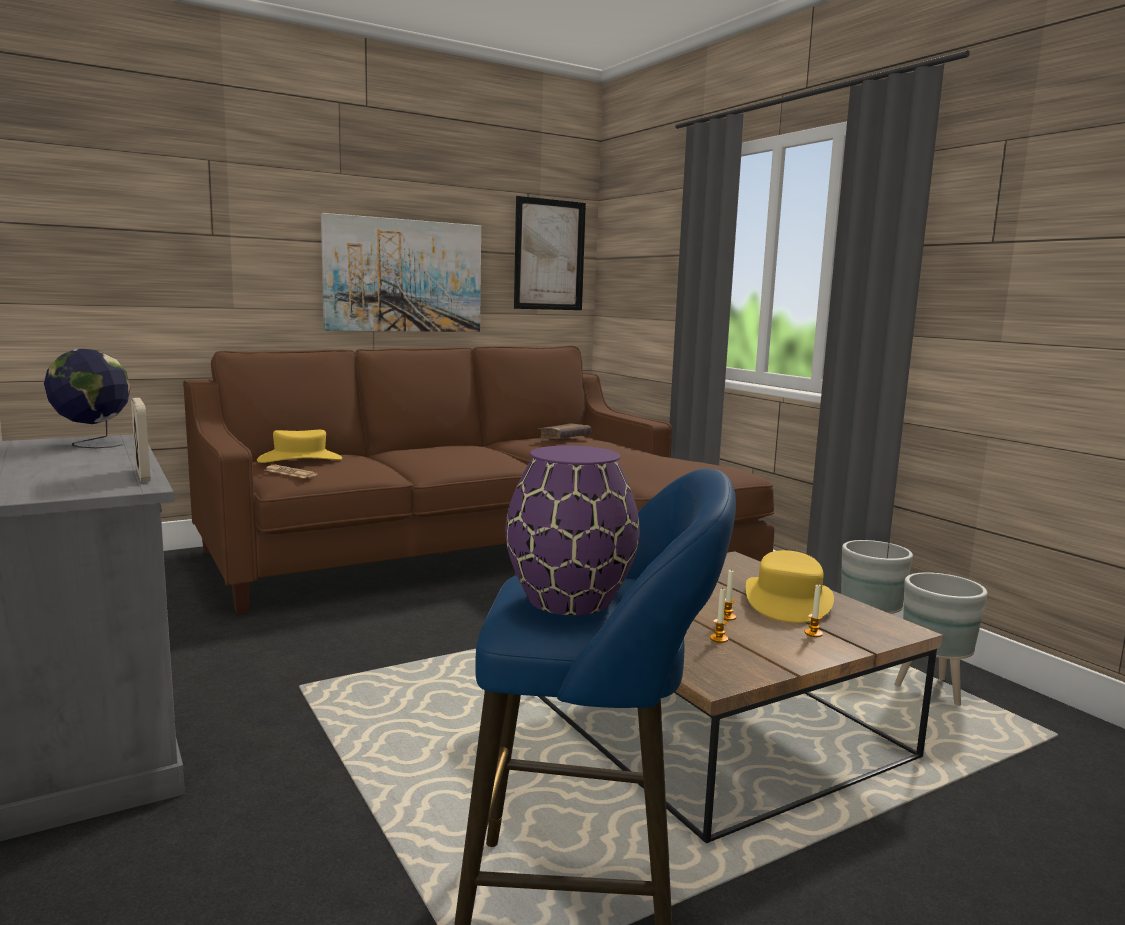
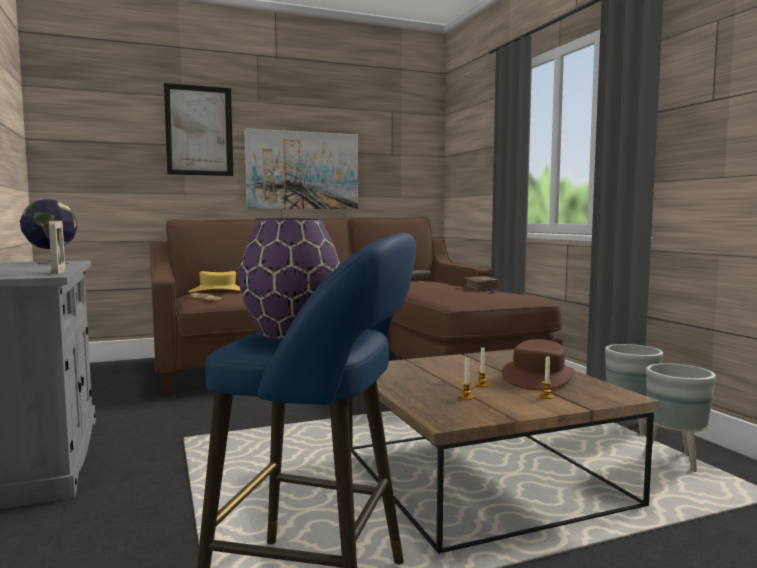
camera: 10 degrees right, 5 degrees down
(549, 255) = (409, 154): picture -> picture (199, 131)
(670, 458) = (482, 289): none -> brown book
(788, 601) = (538, 377): yellow hat -> brown hat

